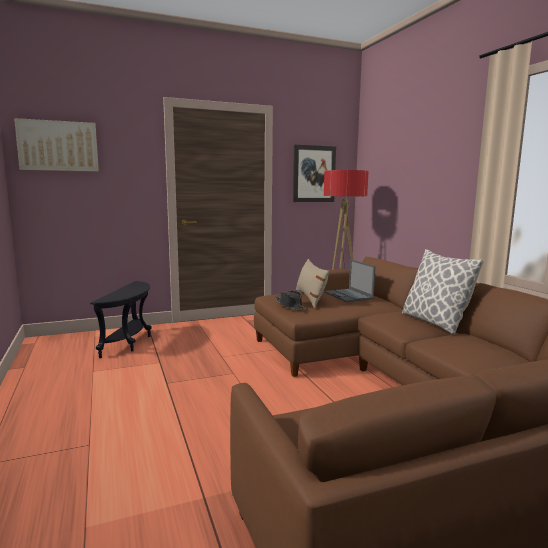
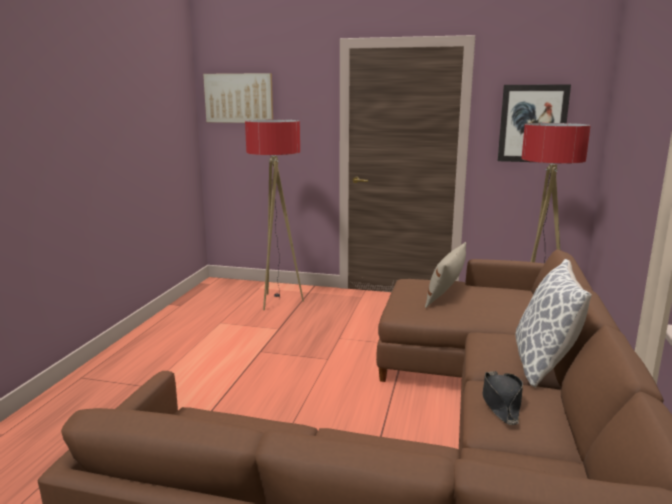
camera: 35 degrees right, 5 degrees up
(130, 342) = (278, 301): black side table -> floor lamp
(290, 305) = (406, 298): black hat -> black hat (500, 402)
(348, 295) = (493, 299): laptop -> none

